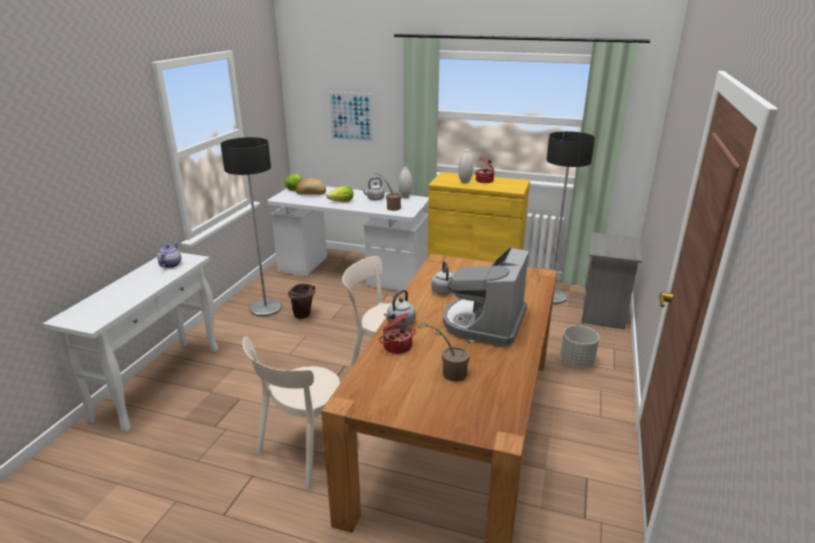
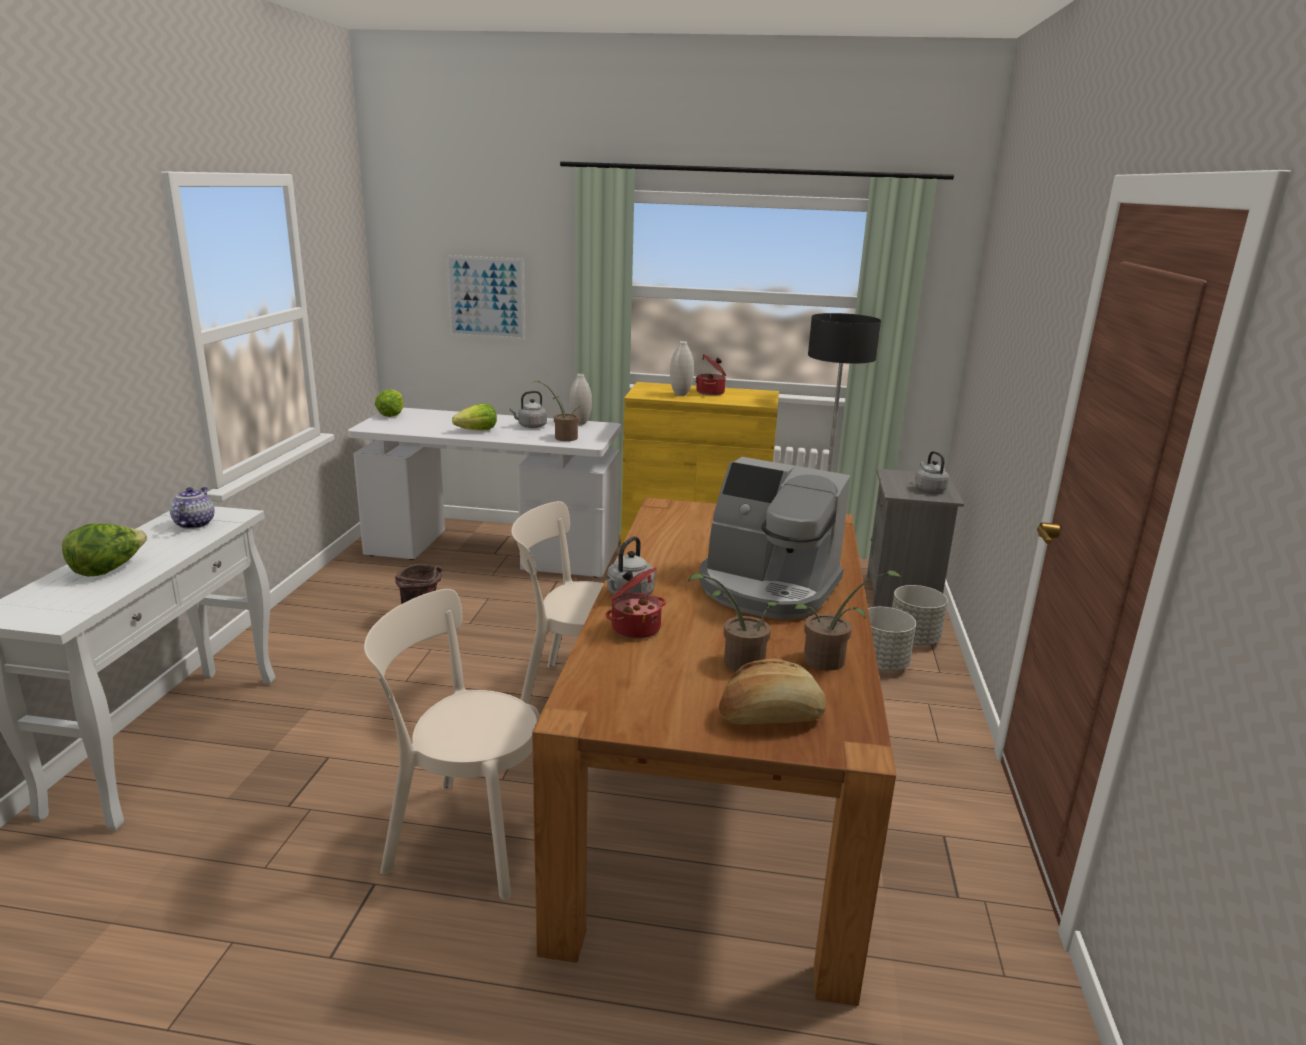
camera: 10 degrees left, 5 degrees down
(122, 293) = (108, 570): none -> lettuce
(265, 308) = (351, 611): floor lamp -> none
(305, 452) = (464, 836): beige chair -> beige chair turned 75 degrees clockwise
(311, 194) = (422, 421): bread -> bread (770, 717)
(443, 290) = (684, 546): grey kettle -> grey kettle (929, 489)
(485, 322) = (767, 588): coffee machine -> coffee machine turned 75 degrees counterclockwise
(507, 376) = (830, 661): none -> potted plant
(603, 345) = (914, 639): none -> grey planter

